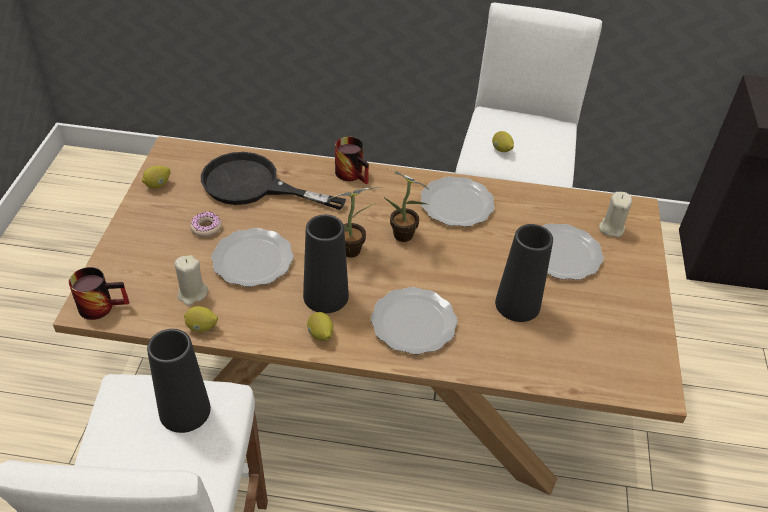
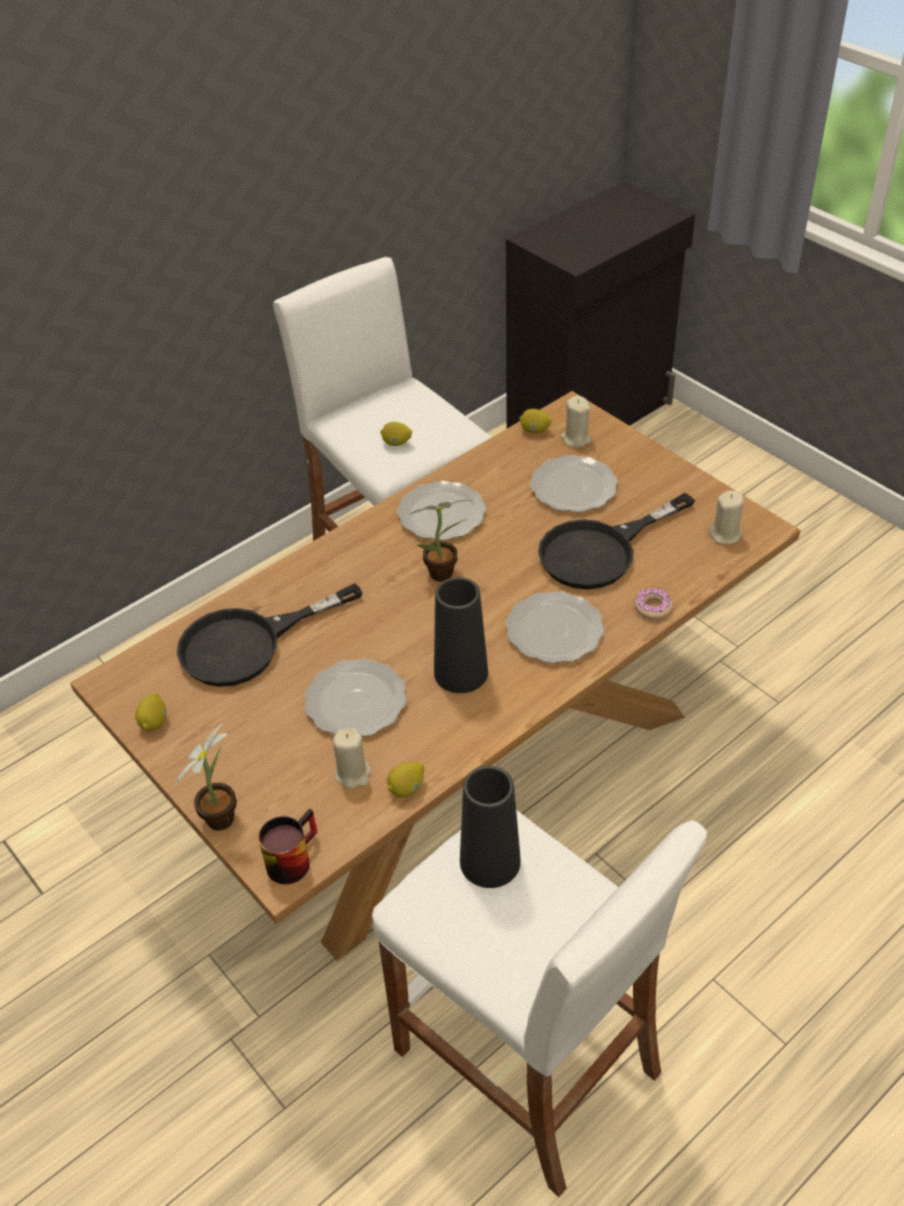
camera: 45 degrees left, 0 degrees up
(206, 228) = (269, 714): donut -> donut (652, 607)
(320, 335) = (505, 703): lemon -> lemon (534, 430)
(354, 173) = (319, 559): mug -> none
(354, 250) = (423, 619): potted plant -> potted plant (224, 815)
(517, 304) = (600, 551): black vase -> black frying pan
(621, 369) = (725, 534): none -> beige candle

